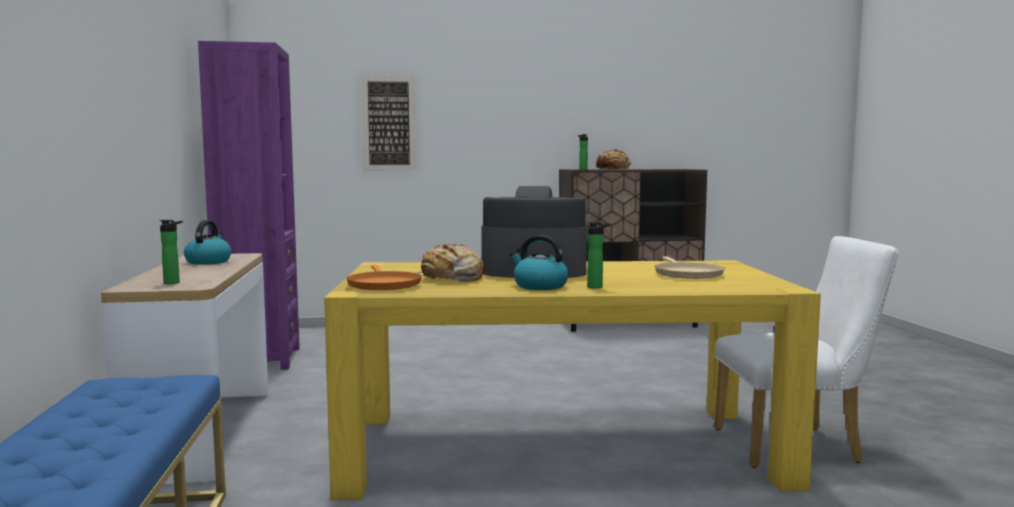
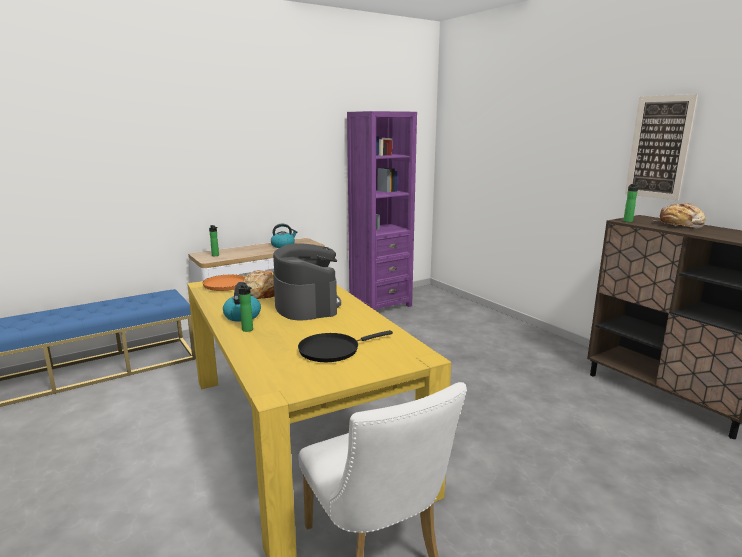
camera: 65 degrees right, 10 degrees up
(388, 123) = (511, 157): picture -> picture (659, 147)
(686, 274) = (332, 350): beige frying pan -> black frying pan

